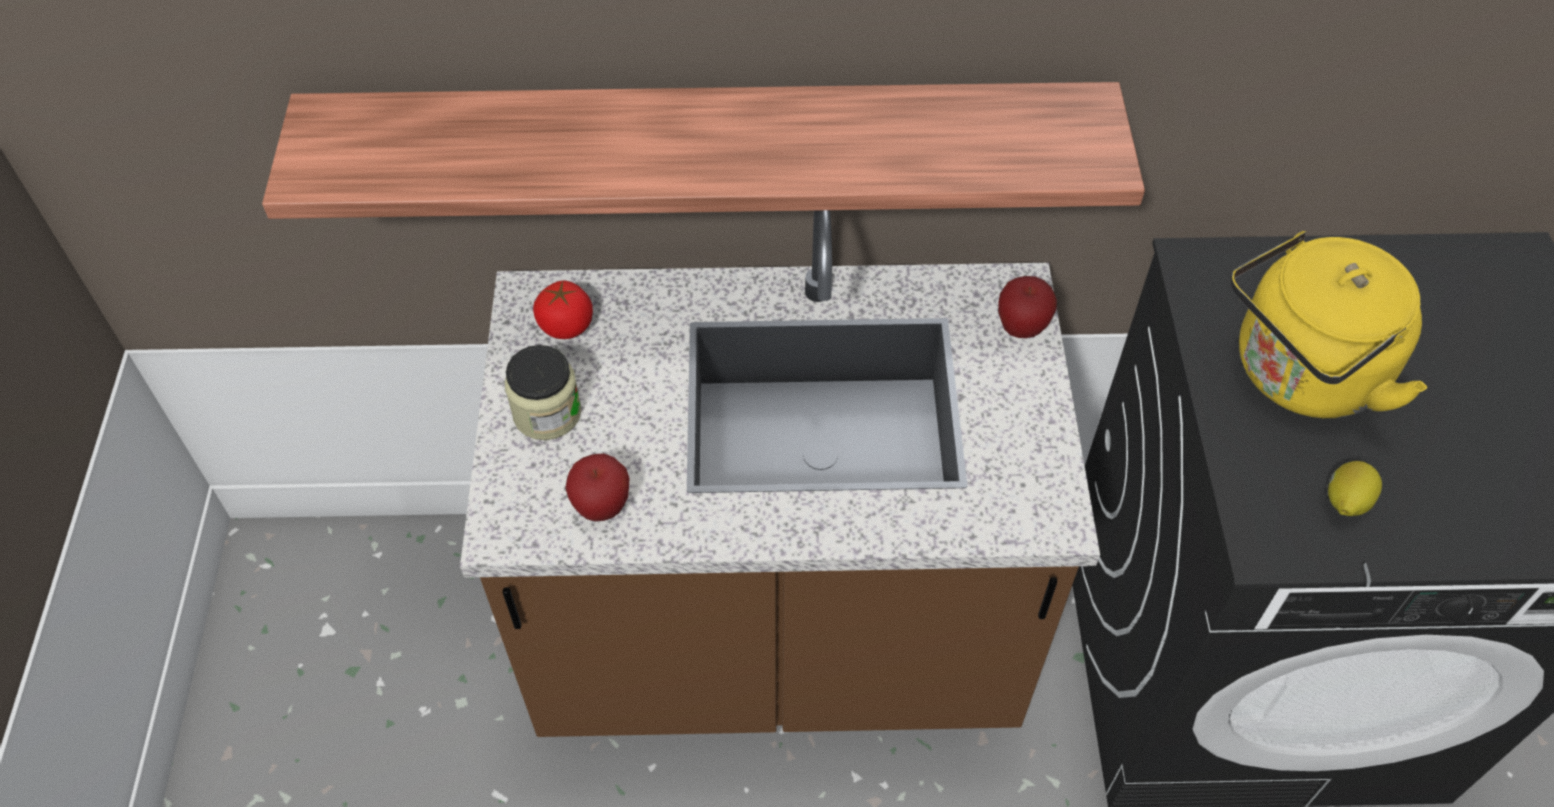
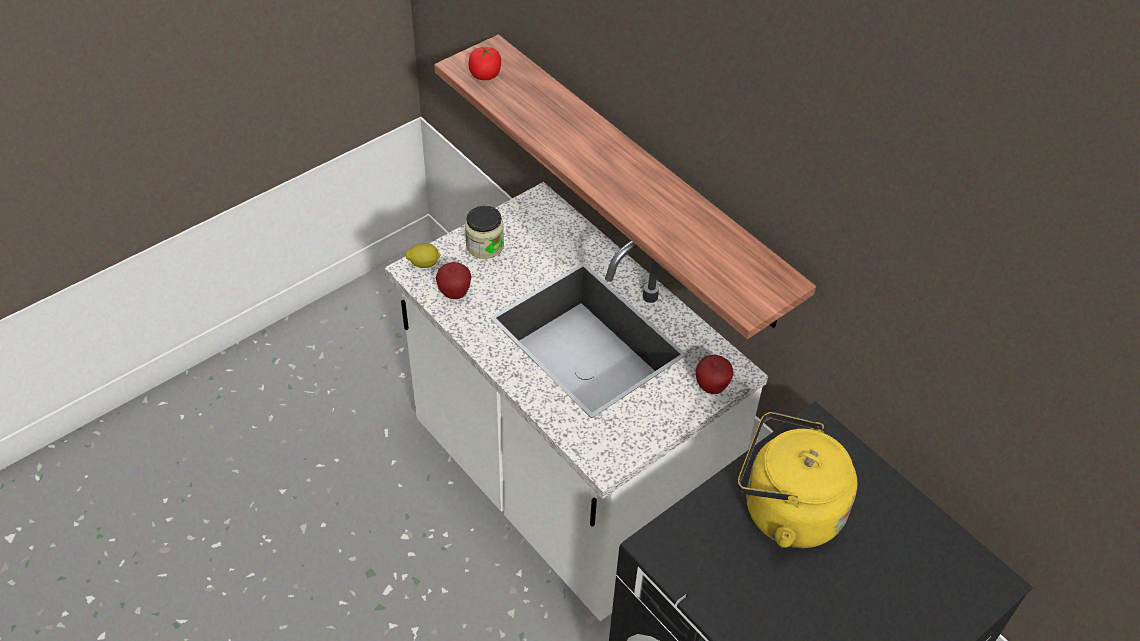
camera: 50 degrees right, 5 degrees down
(566, 325) = (537, 222): tomato -> tomato (485, 75)
(777, 640) = (563, 489): brown counter -> white counter
(1345, 502) = (718, 568): lemon -> lemon (424, 264)

